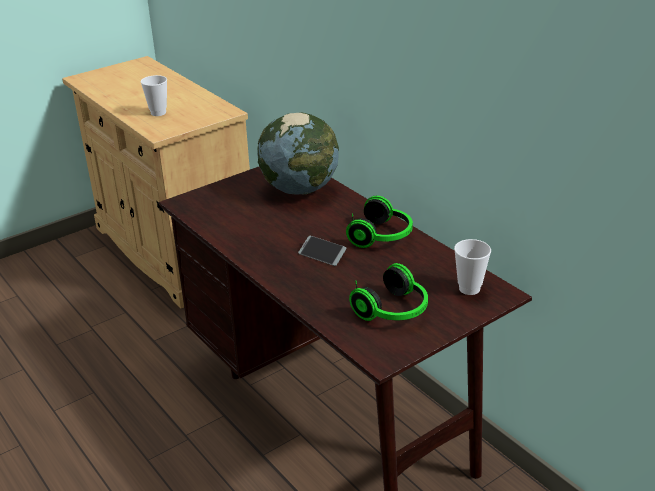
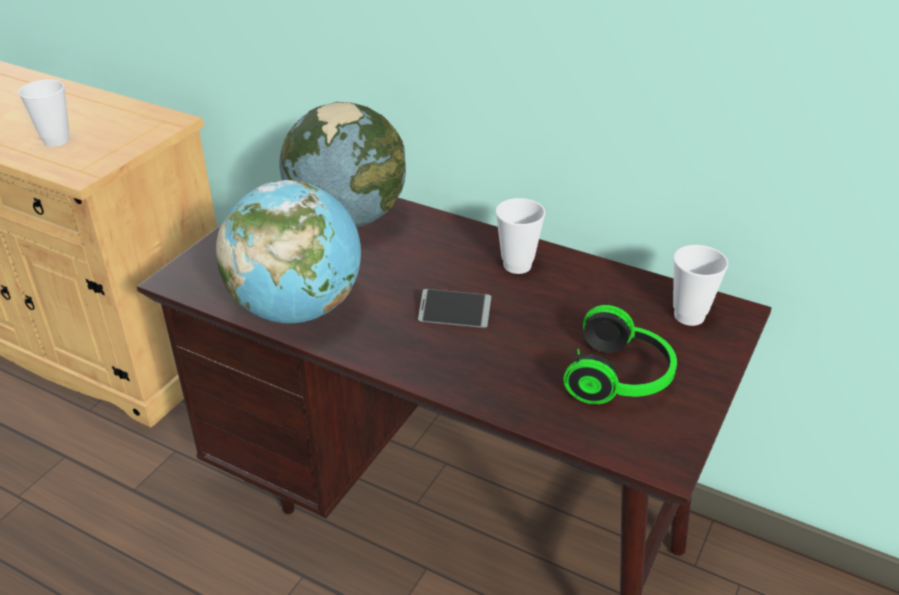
camera: 25 degrees left, 5 degrees up
(235, 232) = (297, 309): none -> globe
(383, 236) = (517, 265): headphones -> cup

